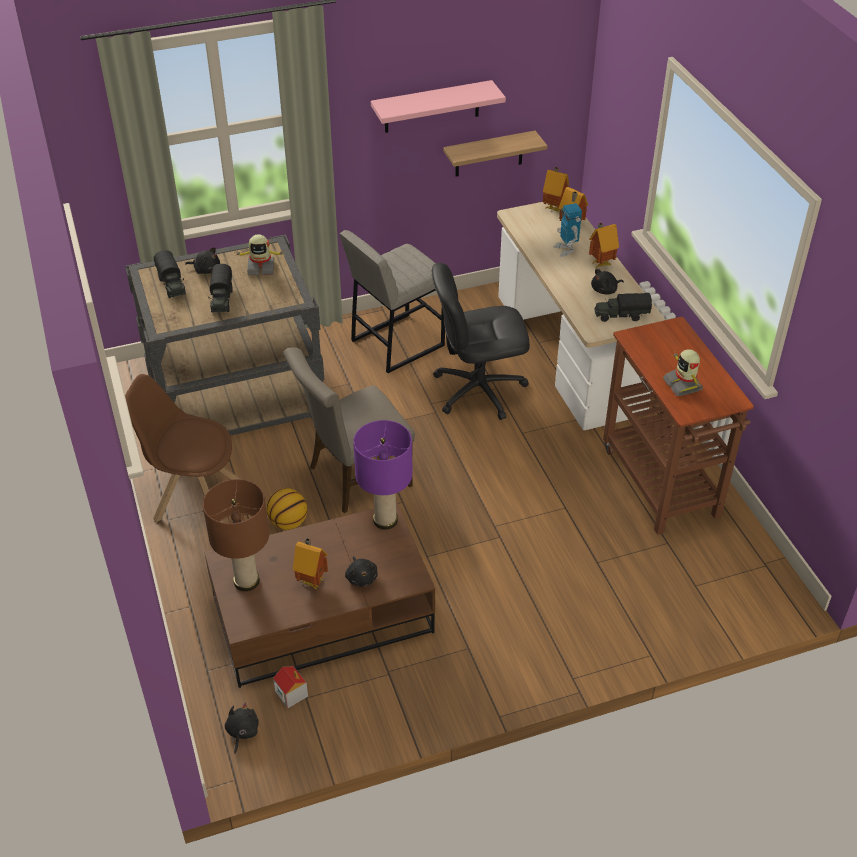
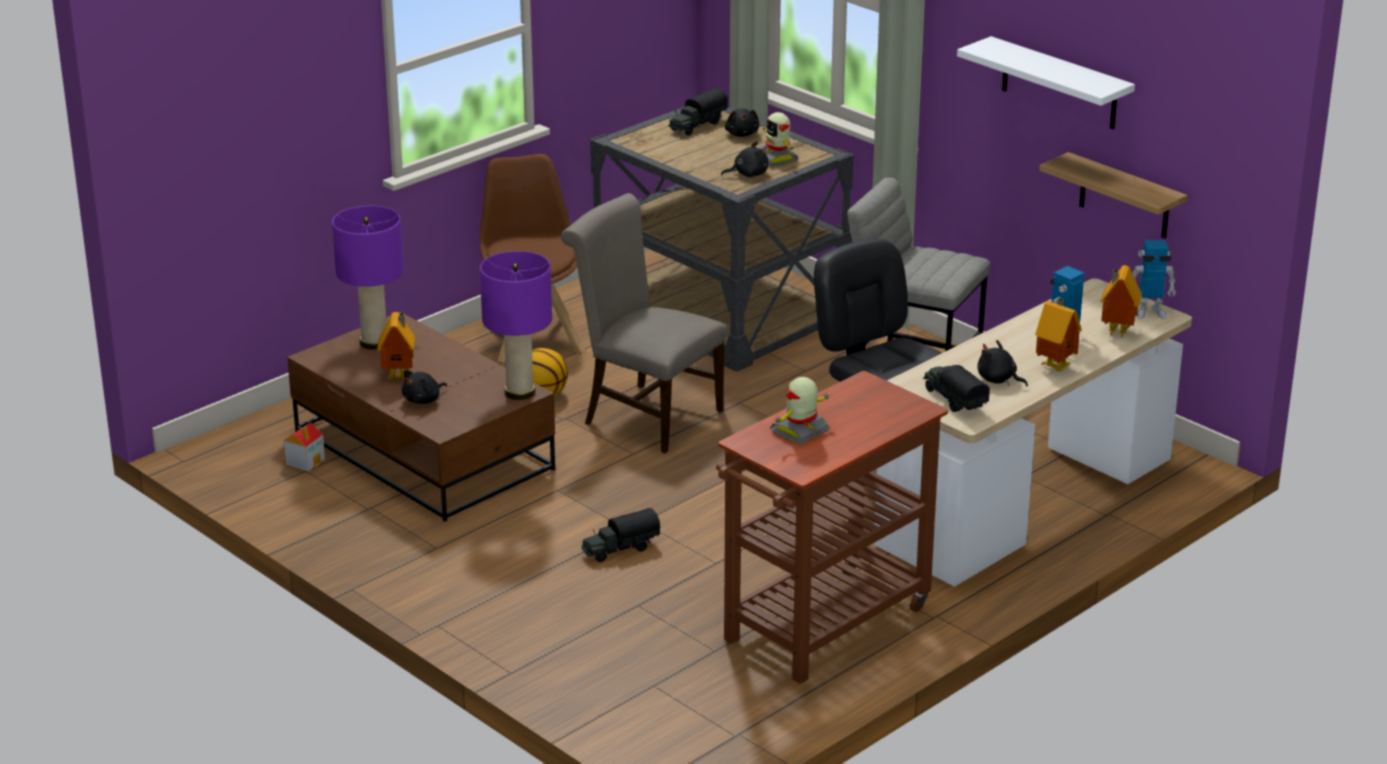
camera: 65 degrees right, 15 degrees down
(221, 299) = (698, 154): toy truck -> toy truck (620, 549)
(242, 732) = (241, 449): black plush toy -> black plush toy (748, 174)
(246, 581) = (374, 342): brown table lamp -> purple table lamp
(432, 107) = (1059, 84): pink shelf -> white shelf
(554, 208) = (1150, 312): toy house -> toy robot

